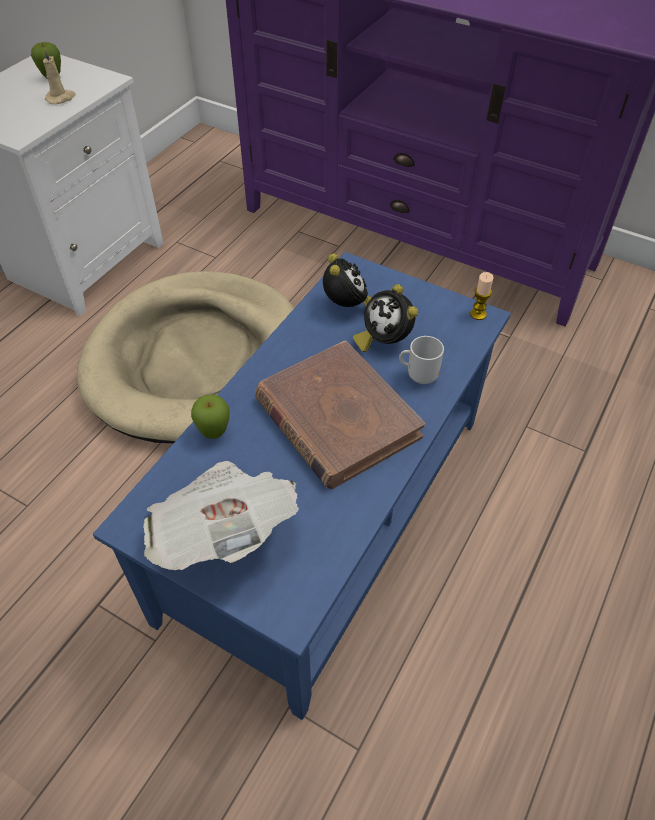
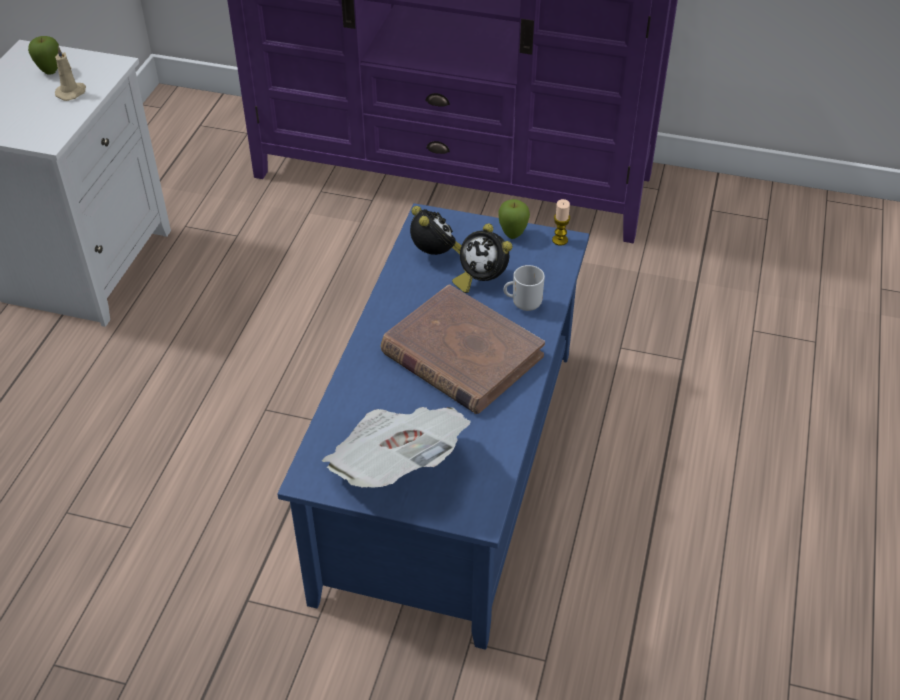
camera: 15 degrees left, 5 degrees down
(196, 360) = (257, 348): beige dog bed -> none
(214, 434) = (354, 390): apple -> apple (512, 235)

